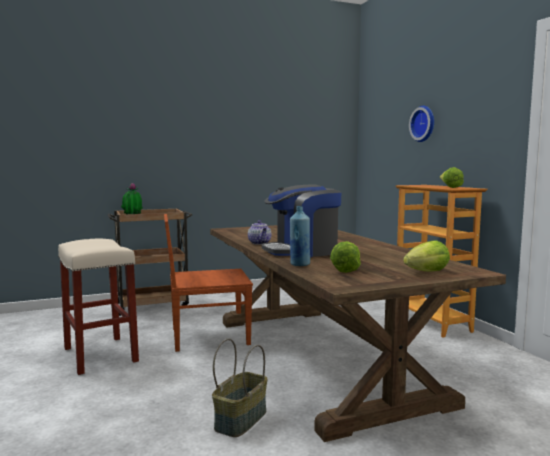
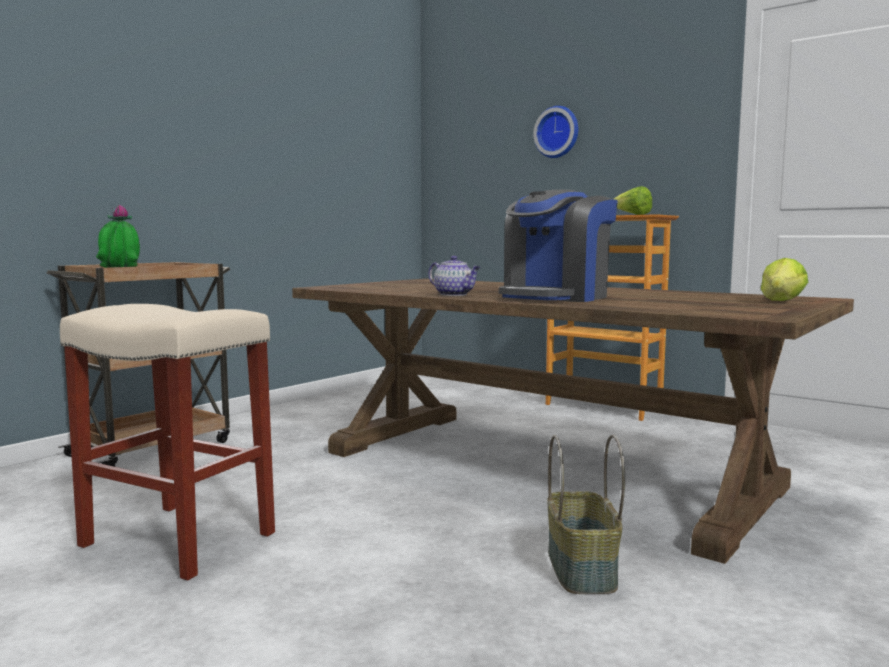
camera: 30 degrees left, 0 degrees up
(207, 336) = (335, 474): brown chair -> none
(299, 264) = (617, 306): blue bottle -> none
(346, 269) = (693, 306): lettuce -> none

